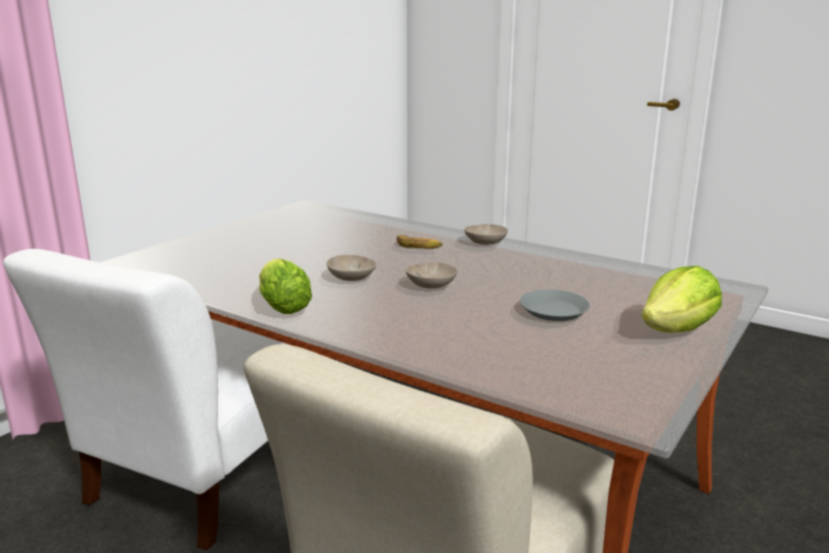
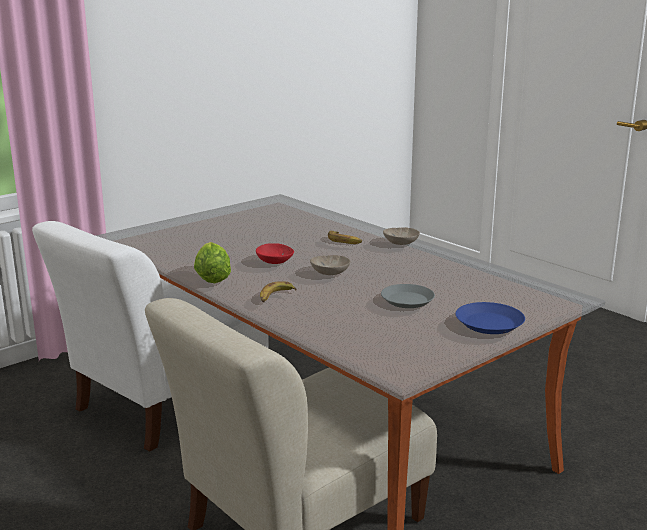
camera: 15 degrees right, 0 degrees up
(350, 278) = (273, 261): beige bowl -> red bowl
(384, 323) = (275, 296): none -> banana
(678, 330) = (490, 324): lettuce -> blue plate

